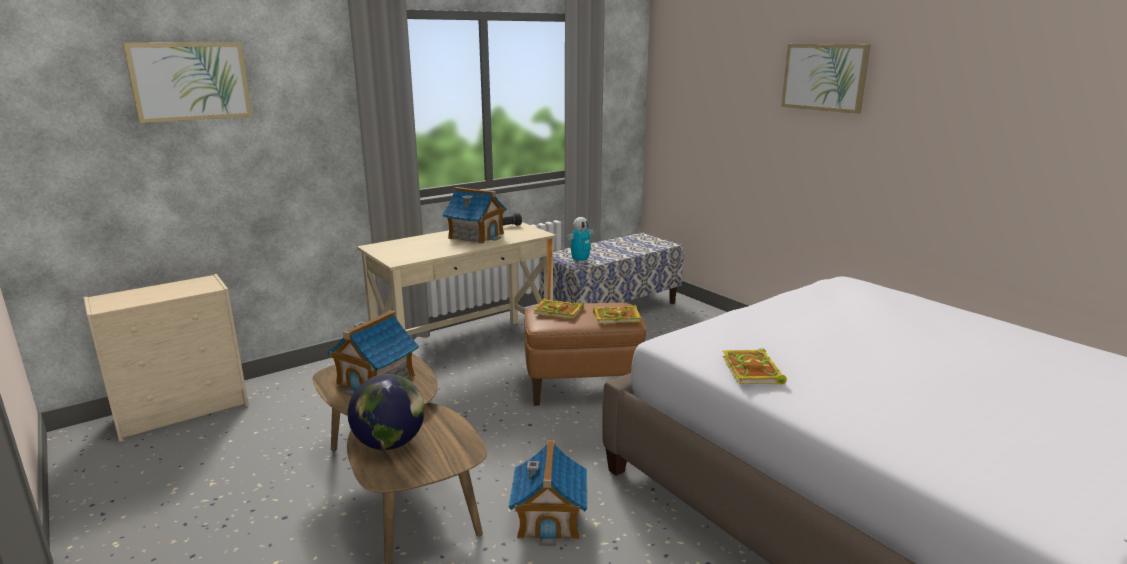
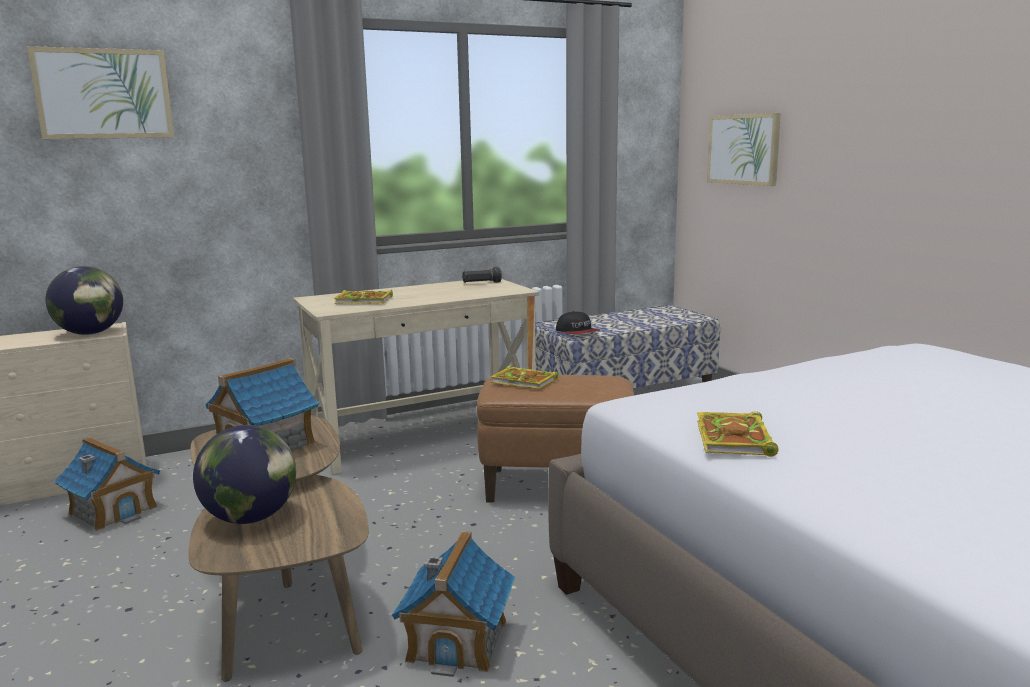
camera: 10 degrees right, 5 degrees down
(193, 288) = (90, 333): none -> globe
(476, 236) = (439, 291): toy house -> toy house (113, 510)
(580, 261) = (577, 332): toy robot -> cap
(617, 317) = (599, 390): book -> book (365, 300)
(824, 77) = (899, 82): picture -> picture (743, 149)

